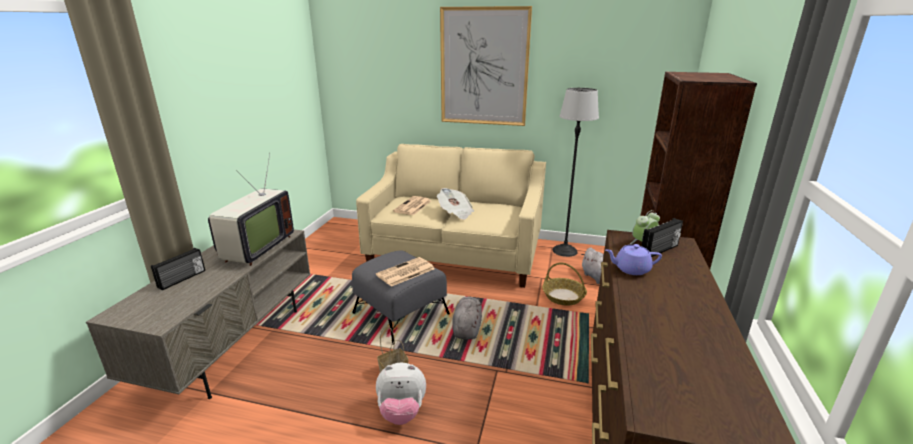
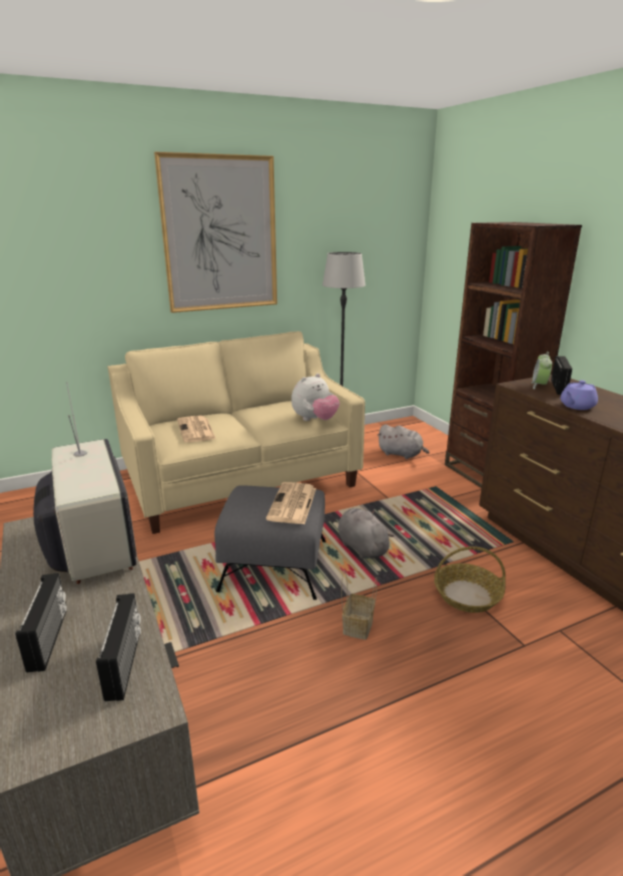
camera: 40 degrees left, 0 degrees up
(183, 302) = (125, 663): none -> radio
(401, 412) = (422, 657): plush toy -> plush toy (315, 420)
(455, 213) = (259, 422): newspaper -> none
(563, 296) = (396, 480): basket -> basket (466, 595)

